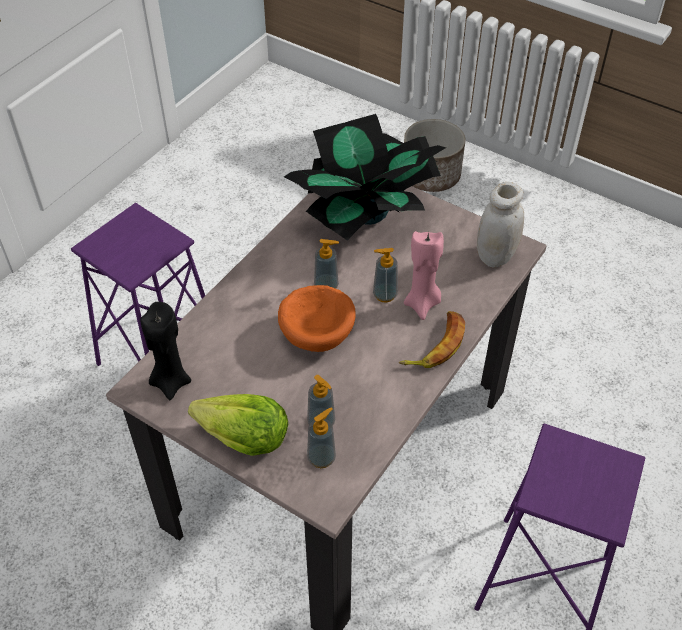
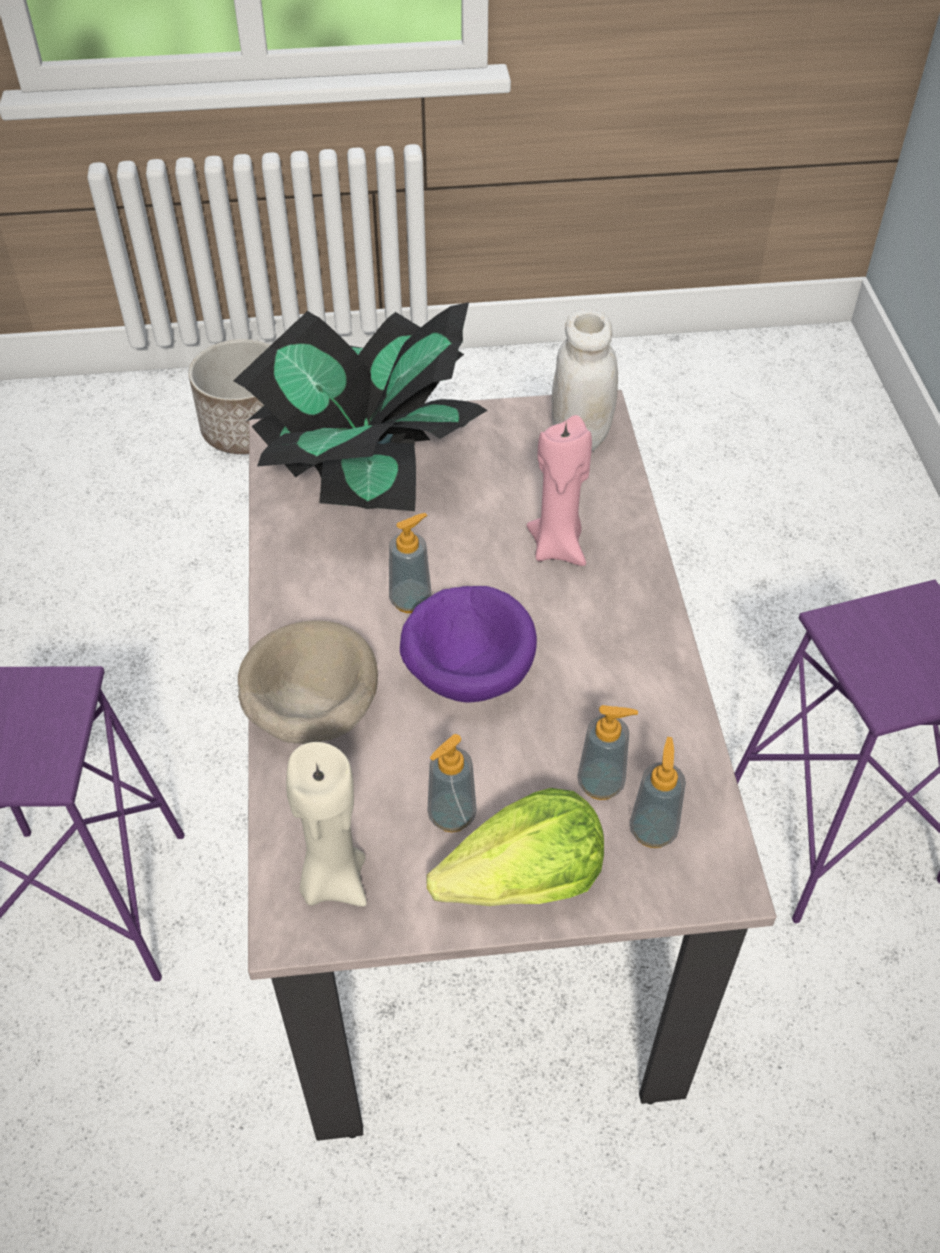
camera: 40 degrees left, 0 degrees up
(171, 382) = (332, 879): black candle -> beige candle
(233, 307) = (311, 712): none -> beige bowl
(318, 333) = (468, 670): orange bowl -> purple bowl
(384, 295) = (499, 564): soap dispenser -> soap dispenser (451, 815)
(436, 345) = (630, 587): banana -> none

